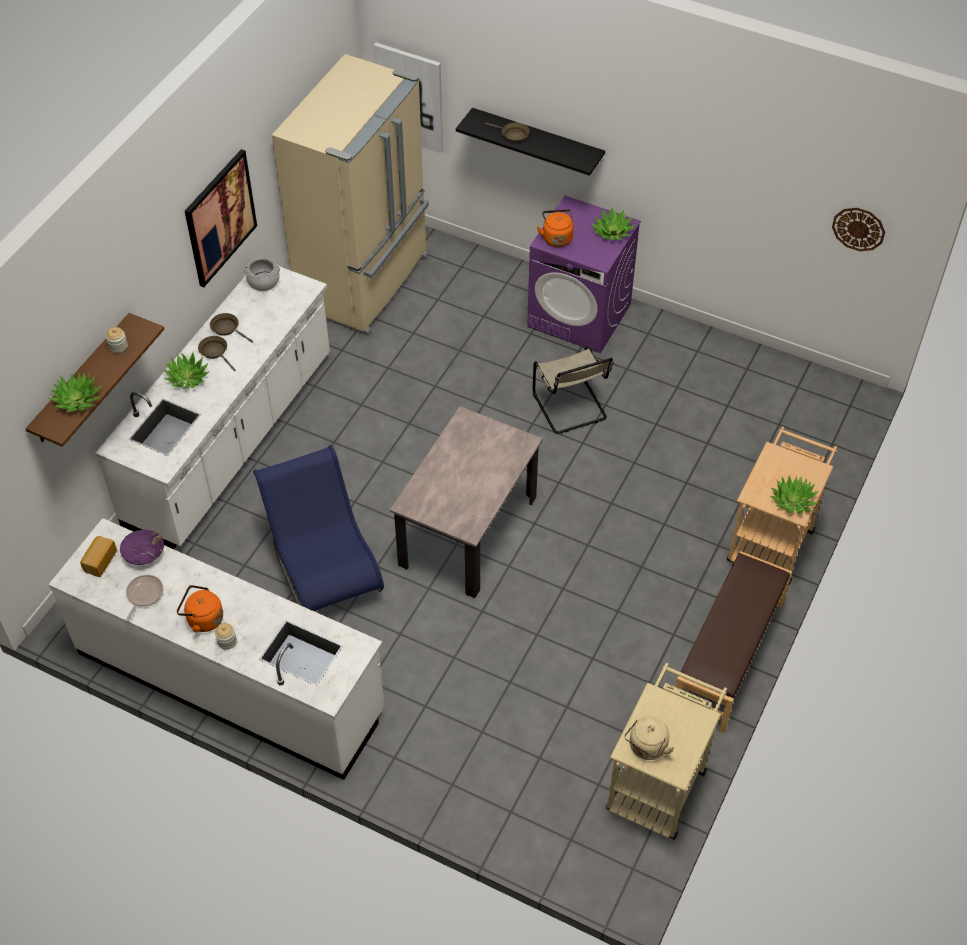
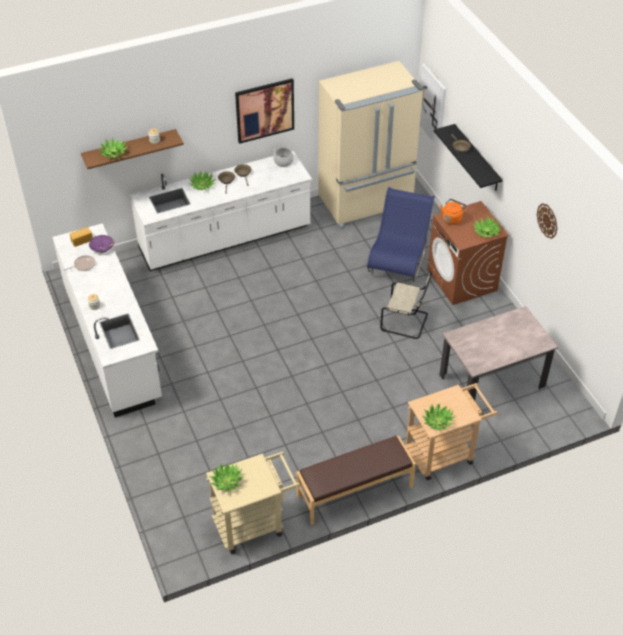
camera: 40 degrees right, 5 degrees down
(203, 619) = (95, 290): orange kettle -> none
(324, 566) = (206, 320): blue chair -> blue chair (398, 258)
(468, 531) = (289, 347): beige dining table -> beige dining table (492, 381)
(571, 408) = (406, 322): beige chair -> beige chair turned 90 degrees counterclockwise
(580, 315) = (462, 280): purple washing machine -> brown washing machine
(647, 748) = (227, 481): beige kettle -> potted plant
(858, 228) = (602, 293): wall clock -> wall clock (547, 220)

